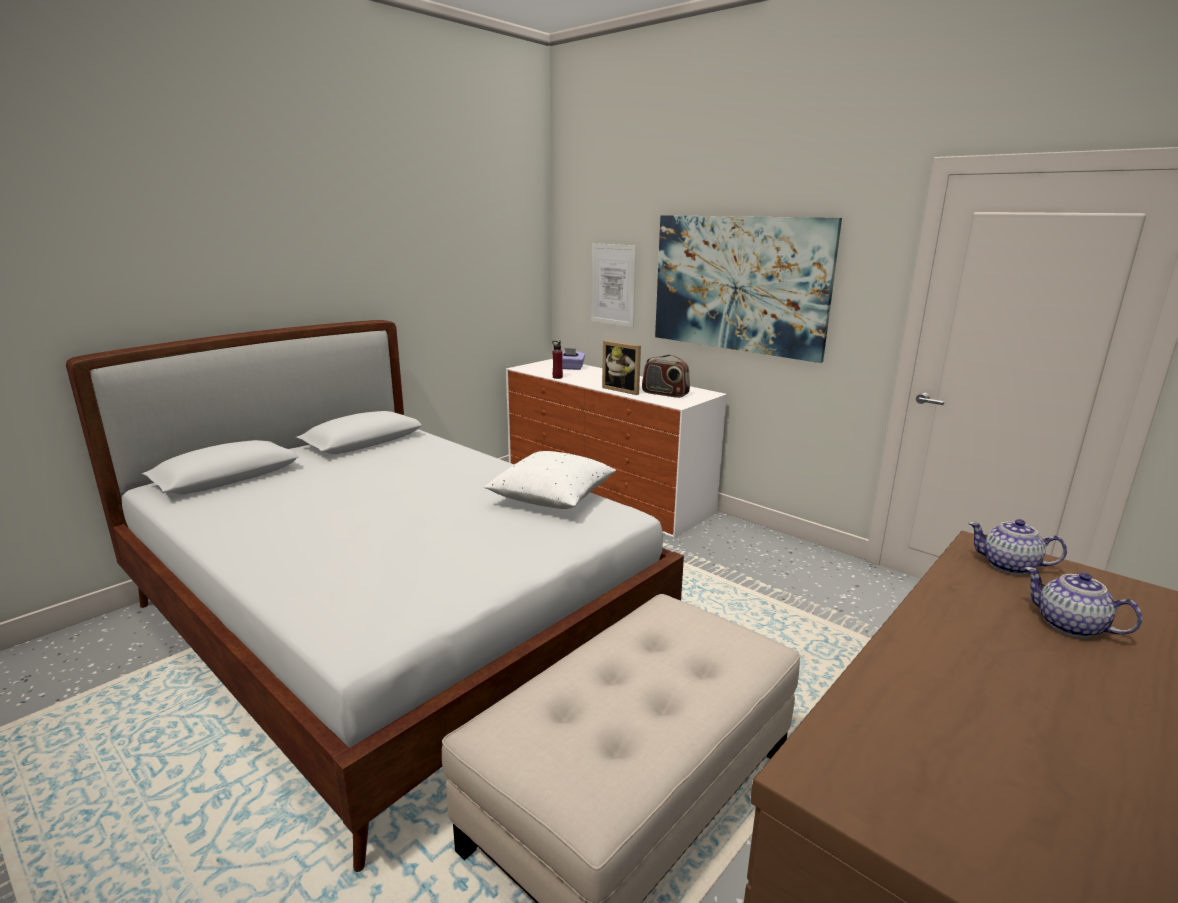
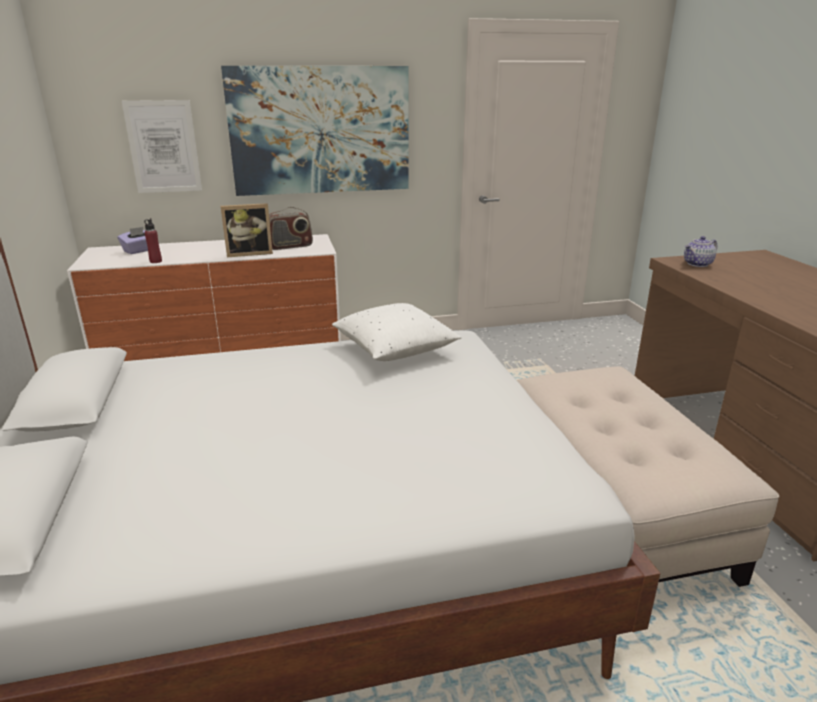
camera: 55 degrees left, 5 degrees up
(1071, 626) = (761, 275): teapot -> none

